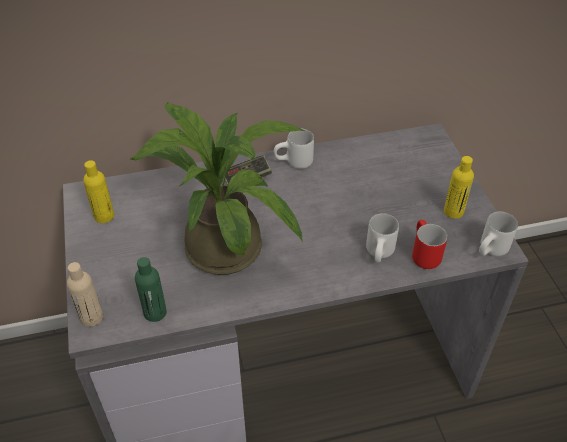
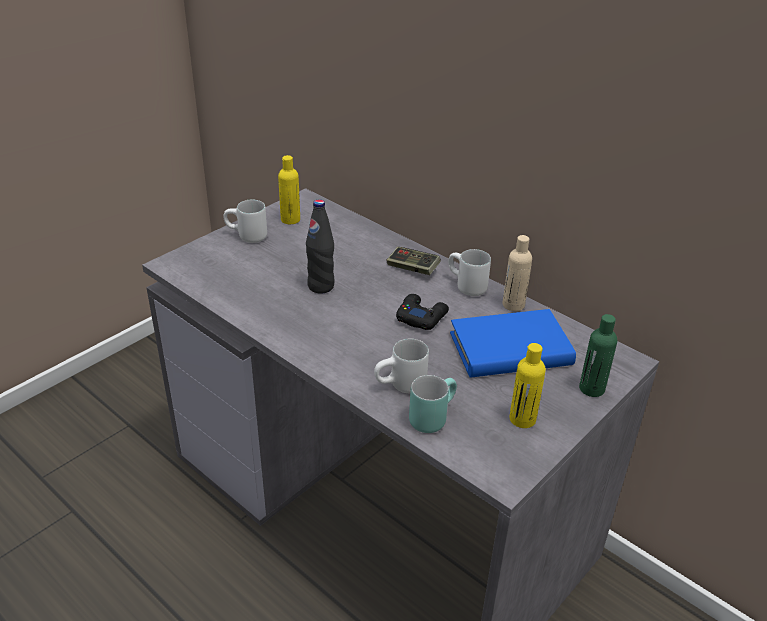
camera: 55 degrees right, 10 degrees down
(91, 317) = (183, 259): beige bottle -> beige bottle (513, 305)
(155, 312) = (212, 285): green bottle -> green bottle (591, 389)
(222, 241) = (321, 286): potted plant -> black bottle
(310, 204) = (421, 317): none -> black game controller
(381, 179) = (510, 349): none -> blue book
(421, 254) = (431, 416): red mug -> turquoise mug
(492, 252) = (492, 471): white mug -> white mug (246, 237)

